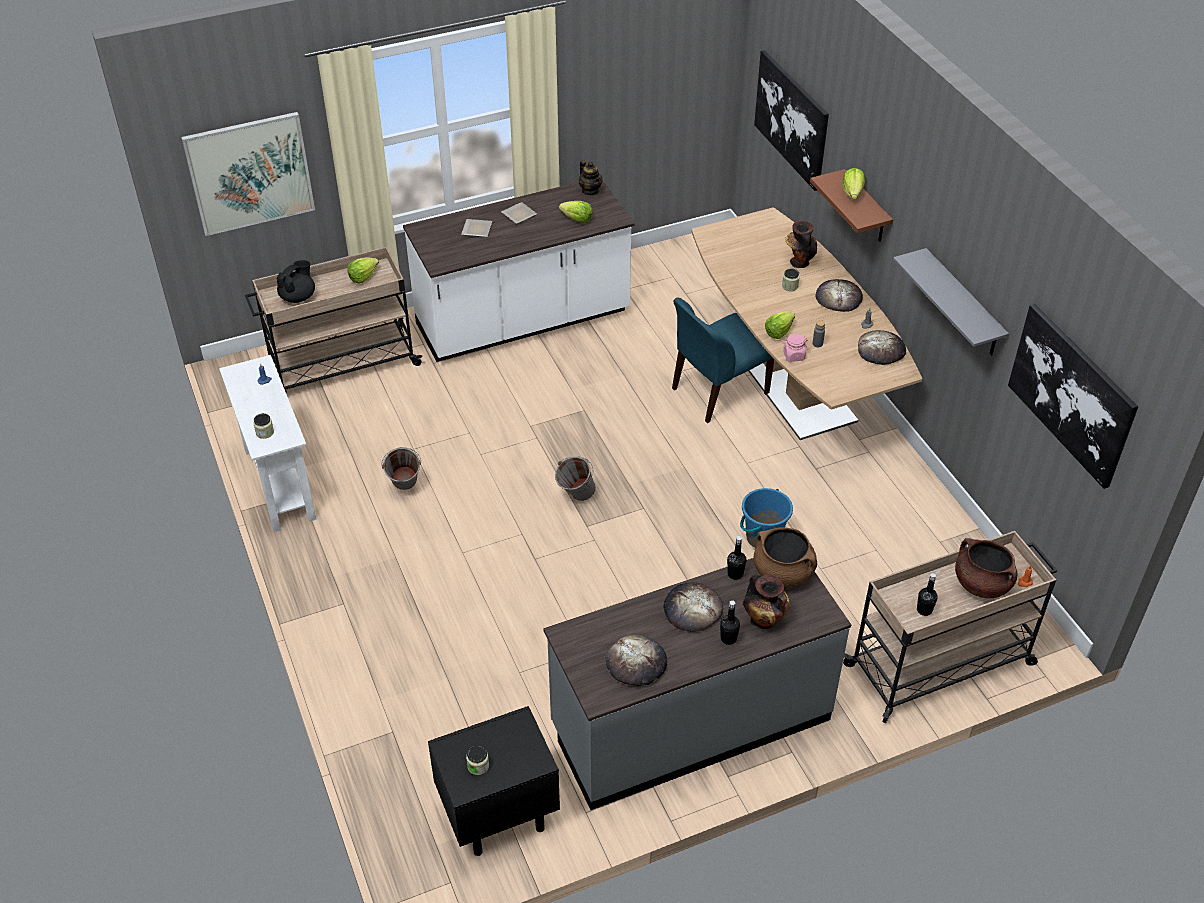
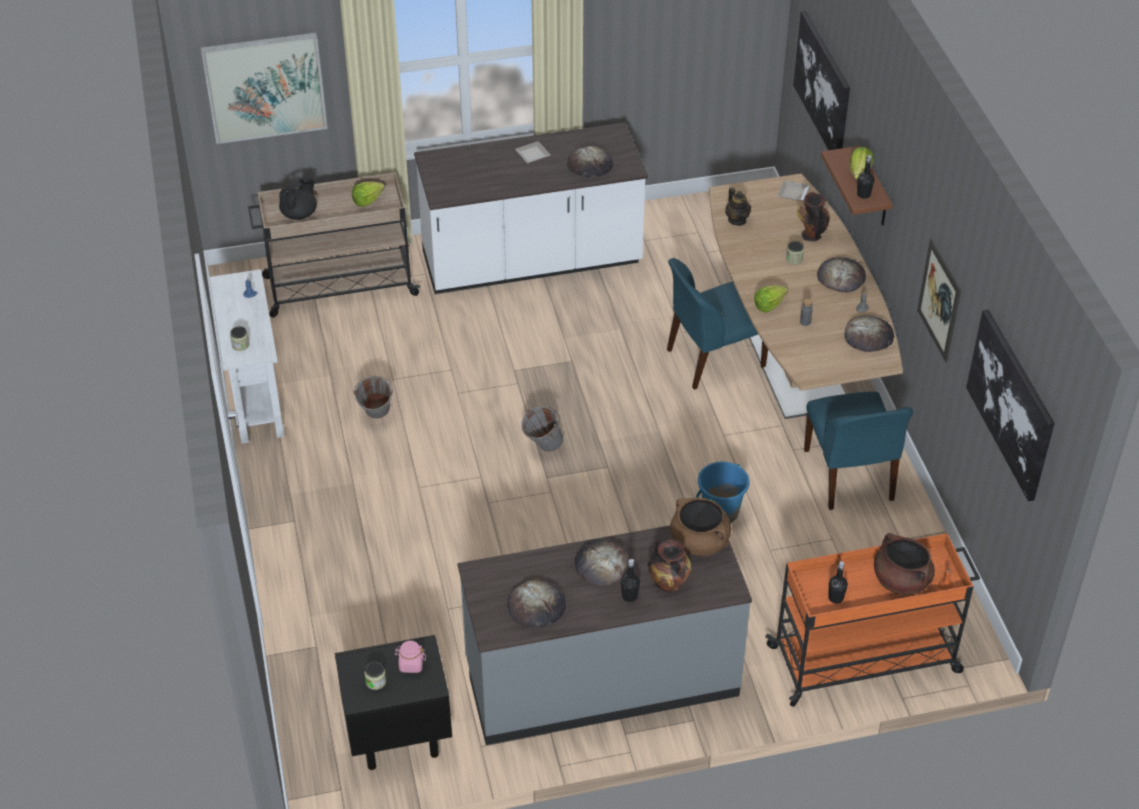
camera: 10 degrees right, 0 degrees up
(476, 229) = (486, 164): plate -> plate (793, 191)
(577, 219) = (590, 165): lettuce -> bread
(590, 191) = (611, 136): teapot -> teapot (737, 220)
(735, 574) = (653, 537): black bottle -> black bottle (863, 194)
(793, 356) = (777, 331): pink jar -> pink jar (411, 664)
(875, 487) = (849, 476): none -> blue chair
(941, 664) = (866, 659): beige cart -> orange cart
(962, 304) = (939, 300): grey shelf -> picture

